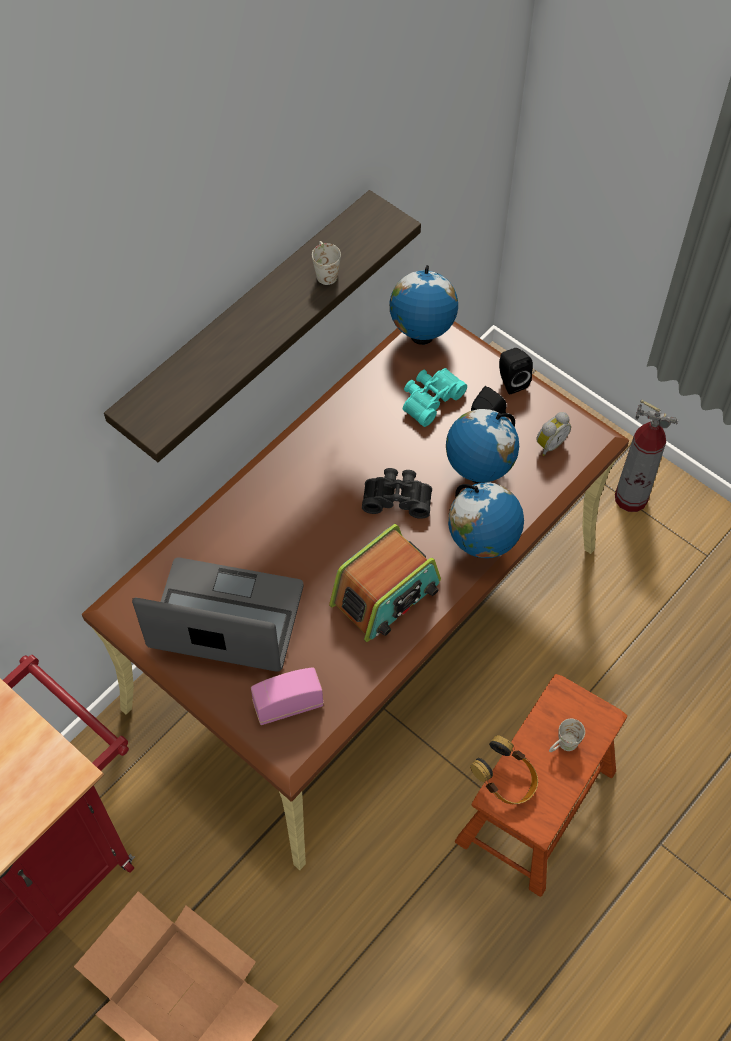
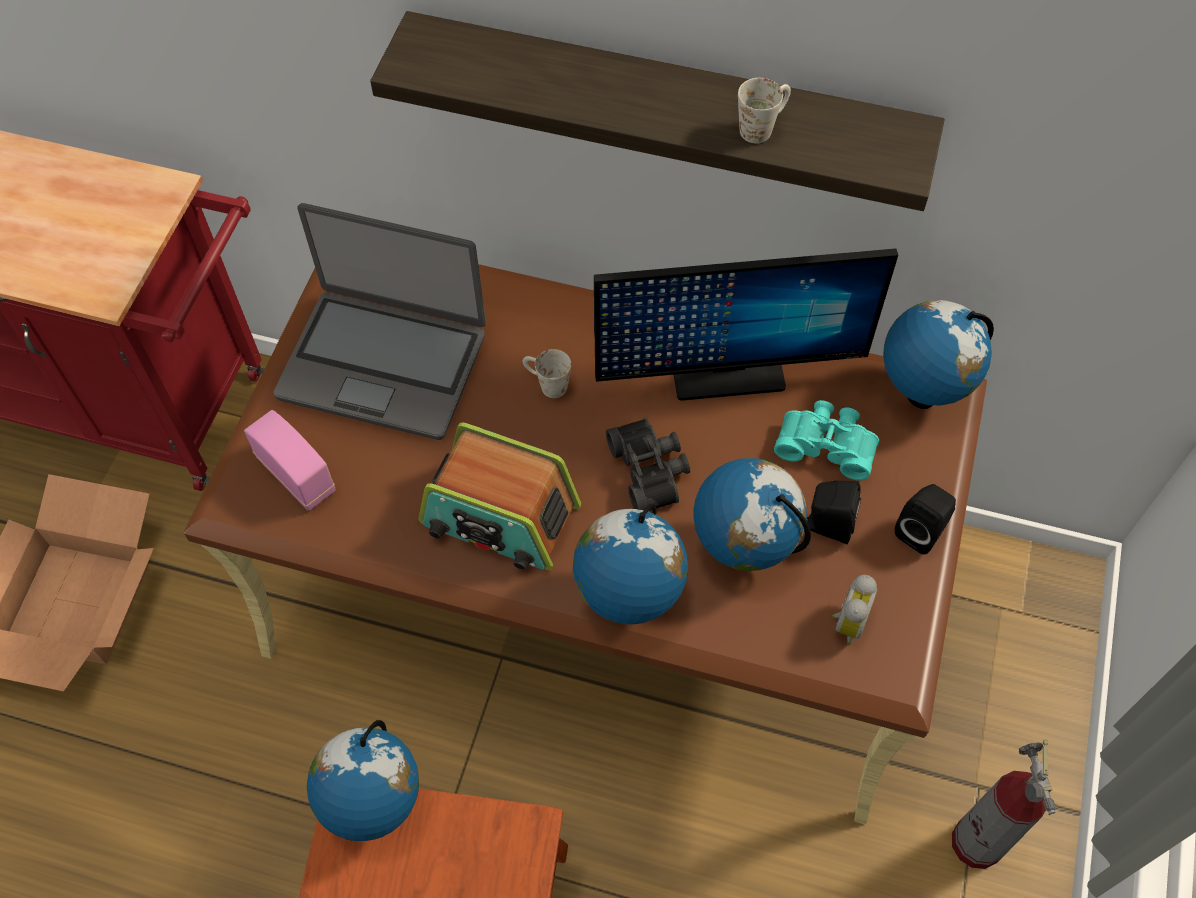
camera: 65 degrees right, 0 degrees up
(226, 619) = (383, 363): laptop -> laptop turned 120 degrees clockwise
(349, 426) = (726, 372): none -> monitor
(505, 780) = (375, 805): headphones -> globe
(549, 444) = (847, 621): alarm clock -> alarm clock turned 90 degrees counterclockwise
(563, 746) = (455, 861): white mug -> white mug (546, 384)

